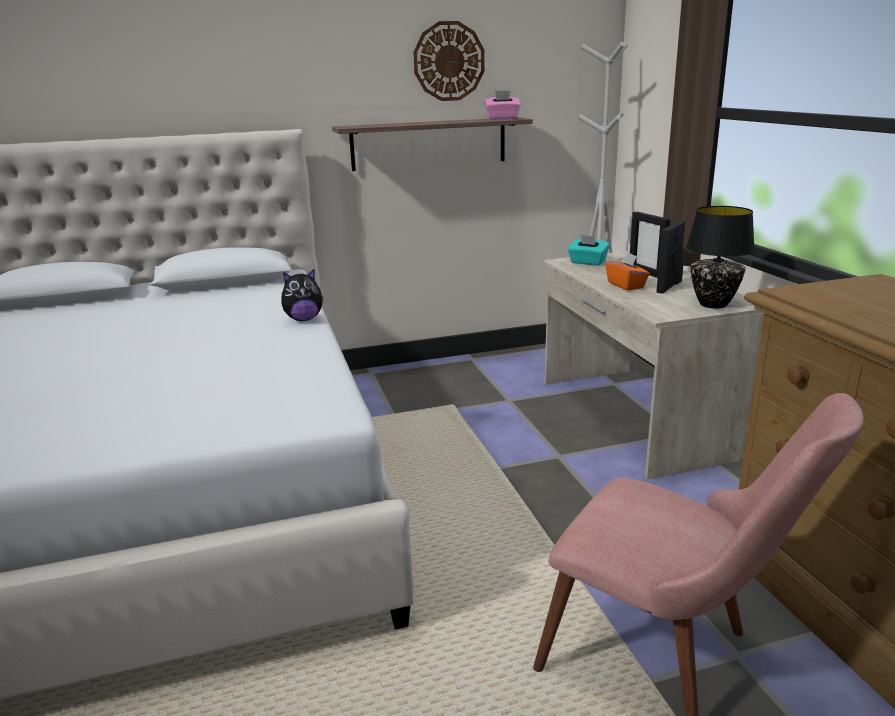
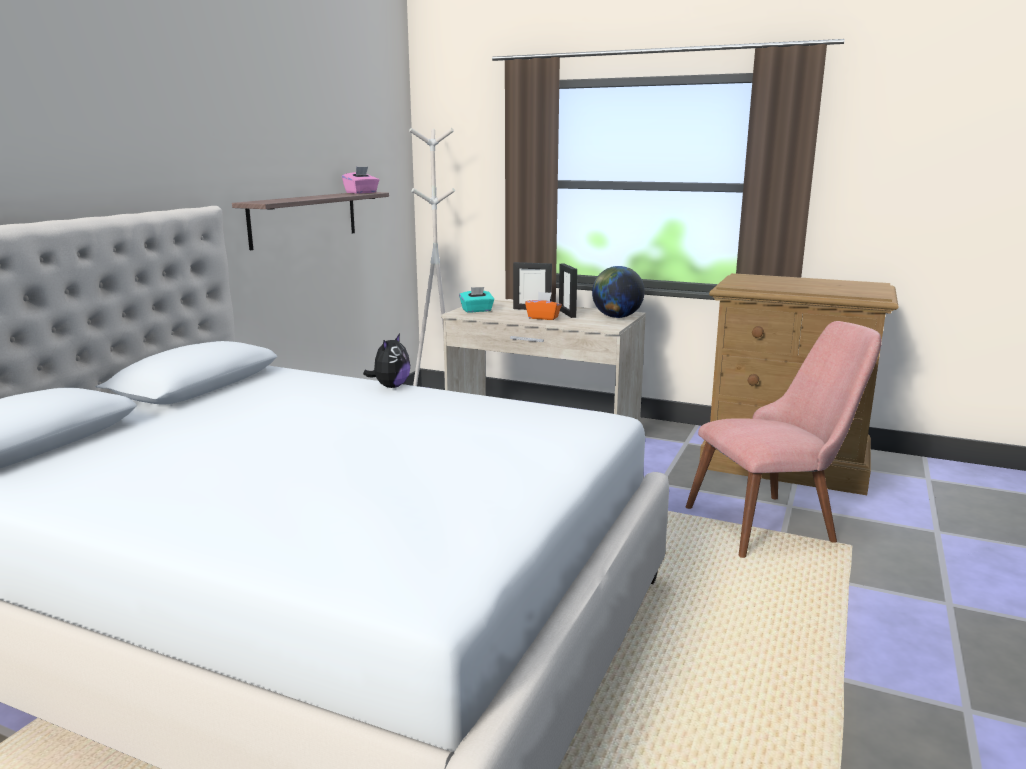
camera: 50 degrees left, 5 degrees down
(449, 61) = (313, 138): wall clock -> none
(712, 304) = (616, 317): black table lamp -> globe

